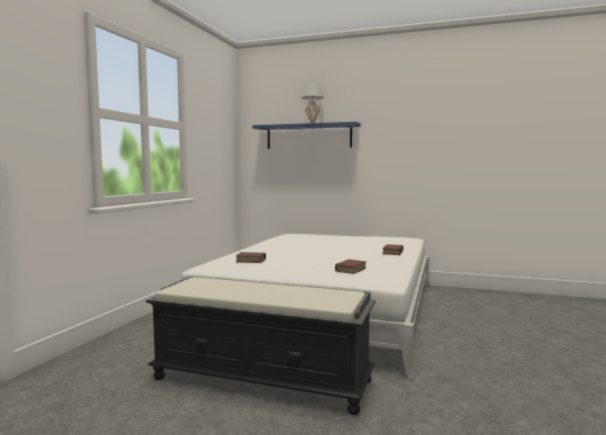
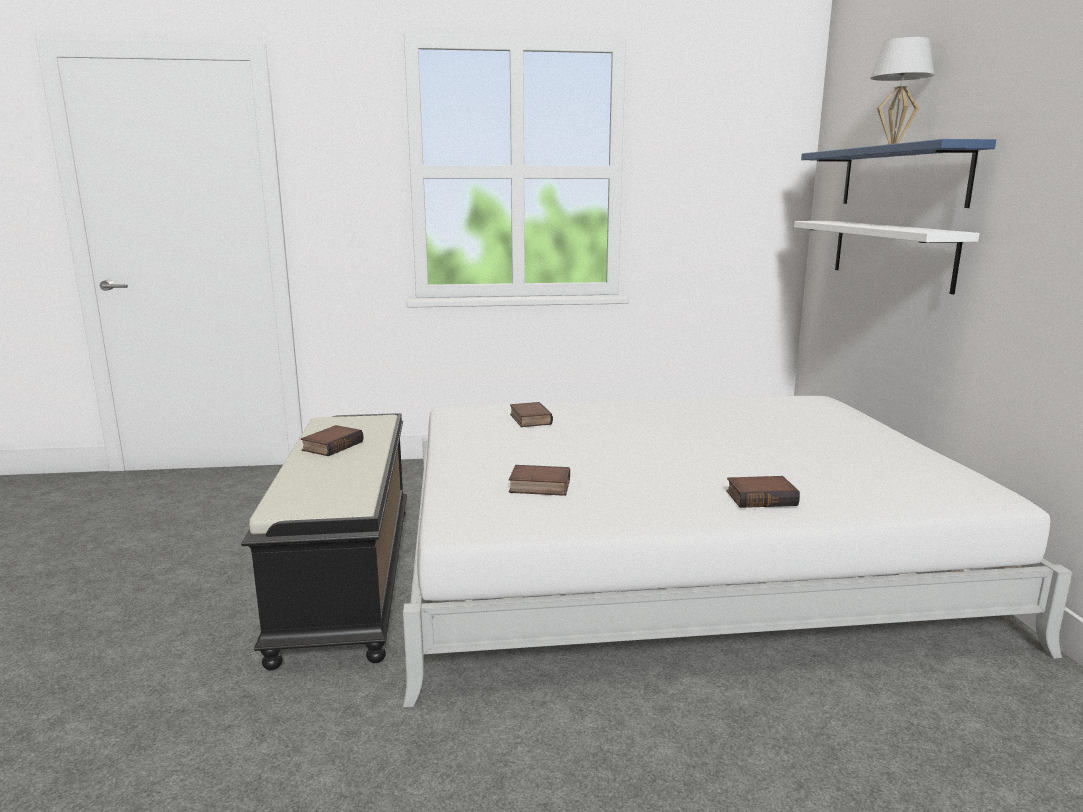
camera: 65 degrees right, 10 degrees up
(236, 291) = (332, 445): none -> book
(307, 167) = (891, 253): none -> white shelf

